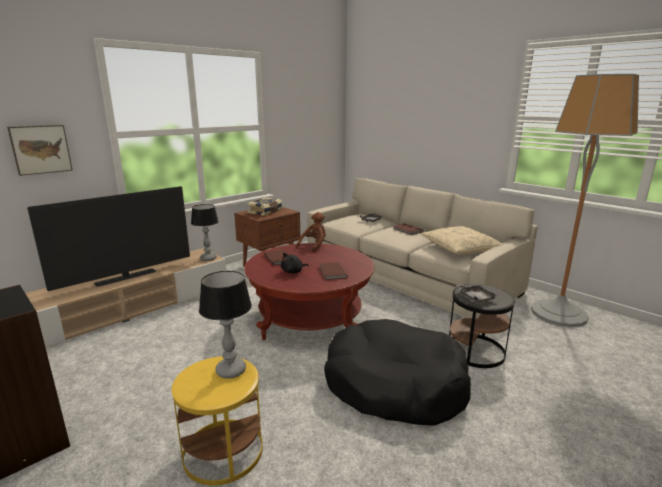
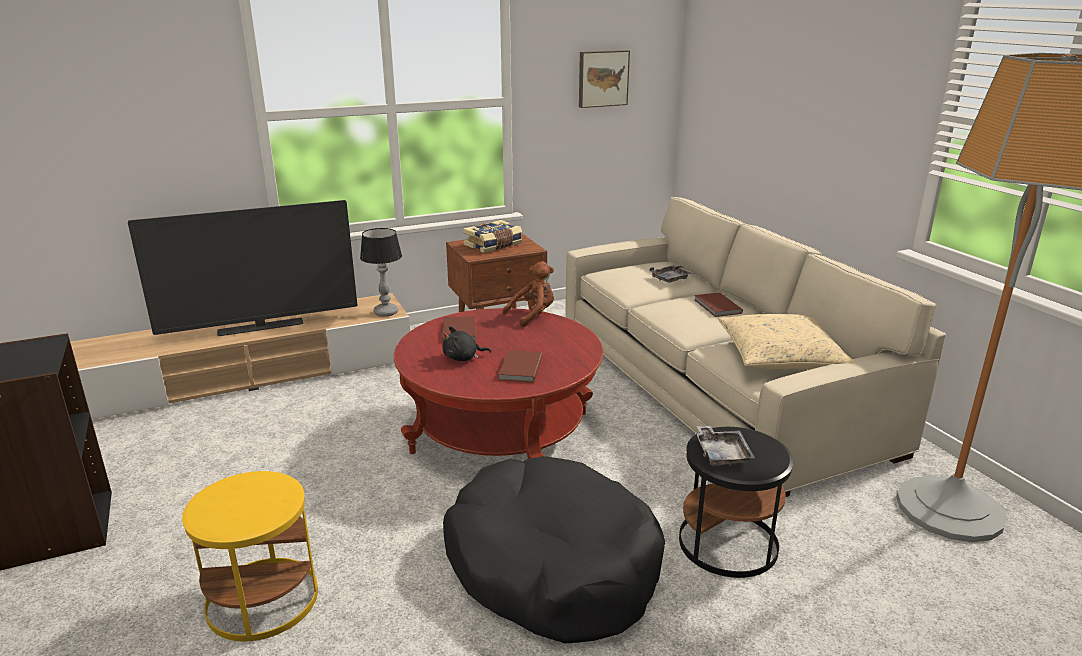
camera: 20 degrees right, 5 degrees up
(40, 149) = (161, 137): picture -> picture (602, 78)
(230, 371) = (268, 495): table lamp -> none

